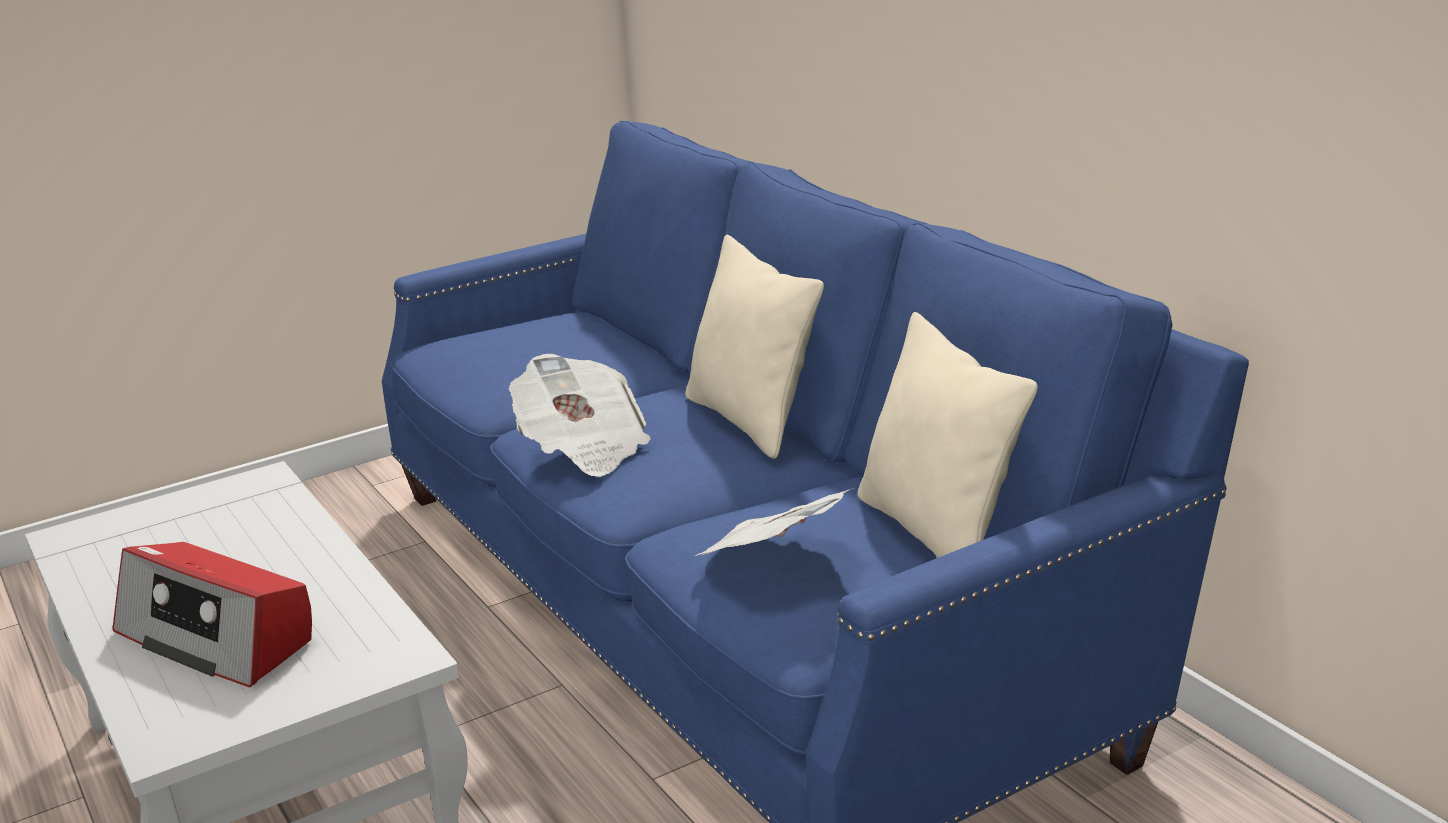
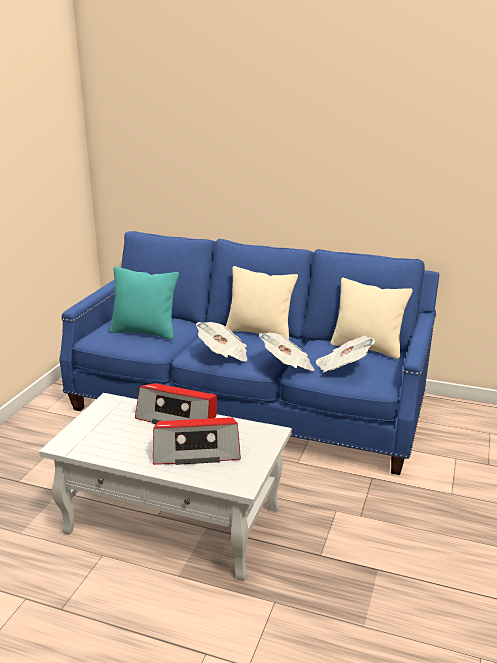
camera: 40 degrees left, 0 degrees up
(308, 555) = (178, 417): none -> radio
(526, 358) = (145, 332): none -> turquoise pillow
(664, 513) = (287, 365): none -> newspaper

